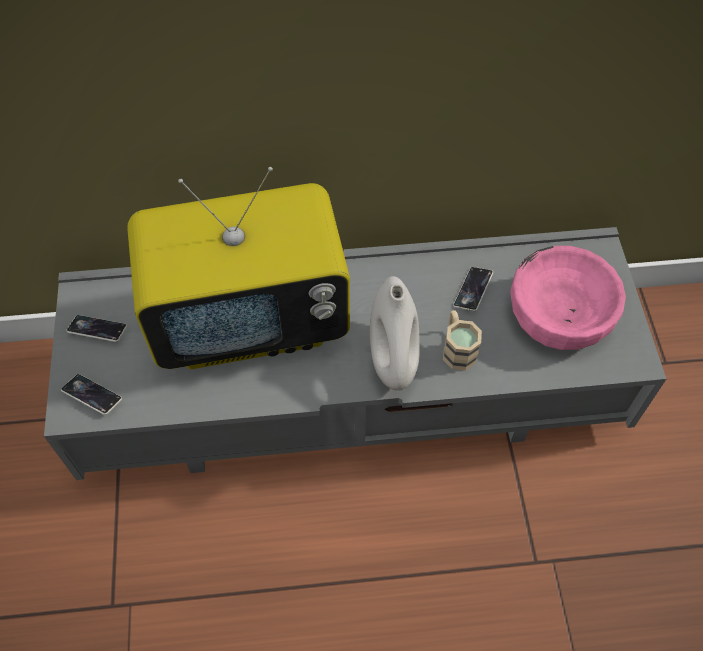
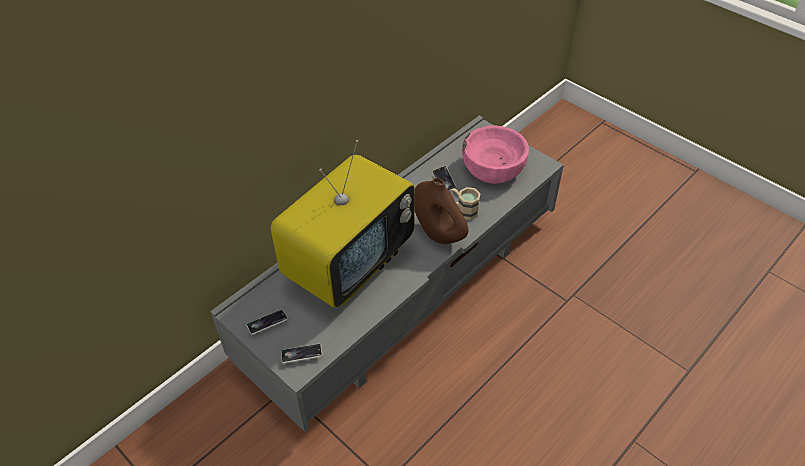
camera: 40 degrees left, 10 degrees down
(393, 359) = (439, 234): white vase -> brown vase

